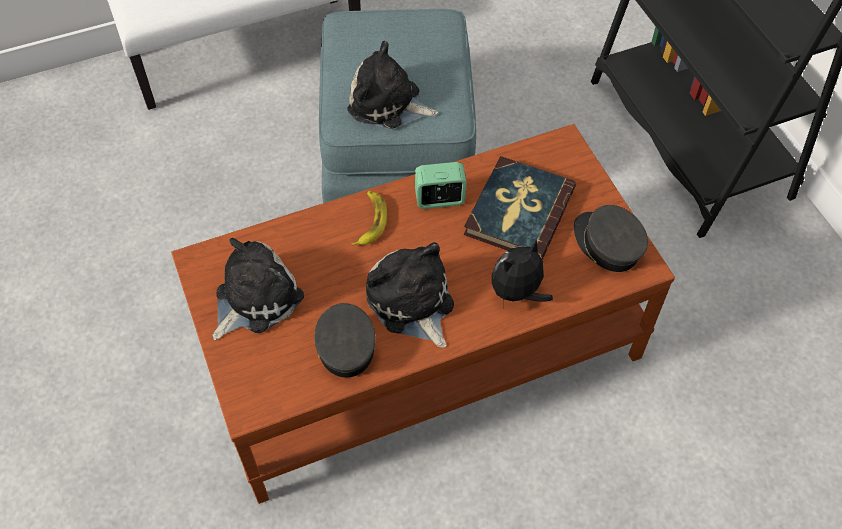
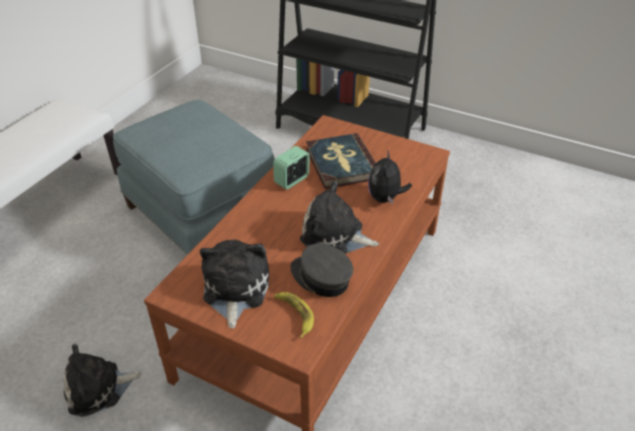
camera: 40 degrees left, 15 degrees down
(370, 221) = (263, 211): banana -> banana (294, 314)
(388, 104) = (206, 155): plush toy -> plush toy (99, 388)
(607, 244) = (402, 154): grey cap -> none

